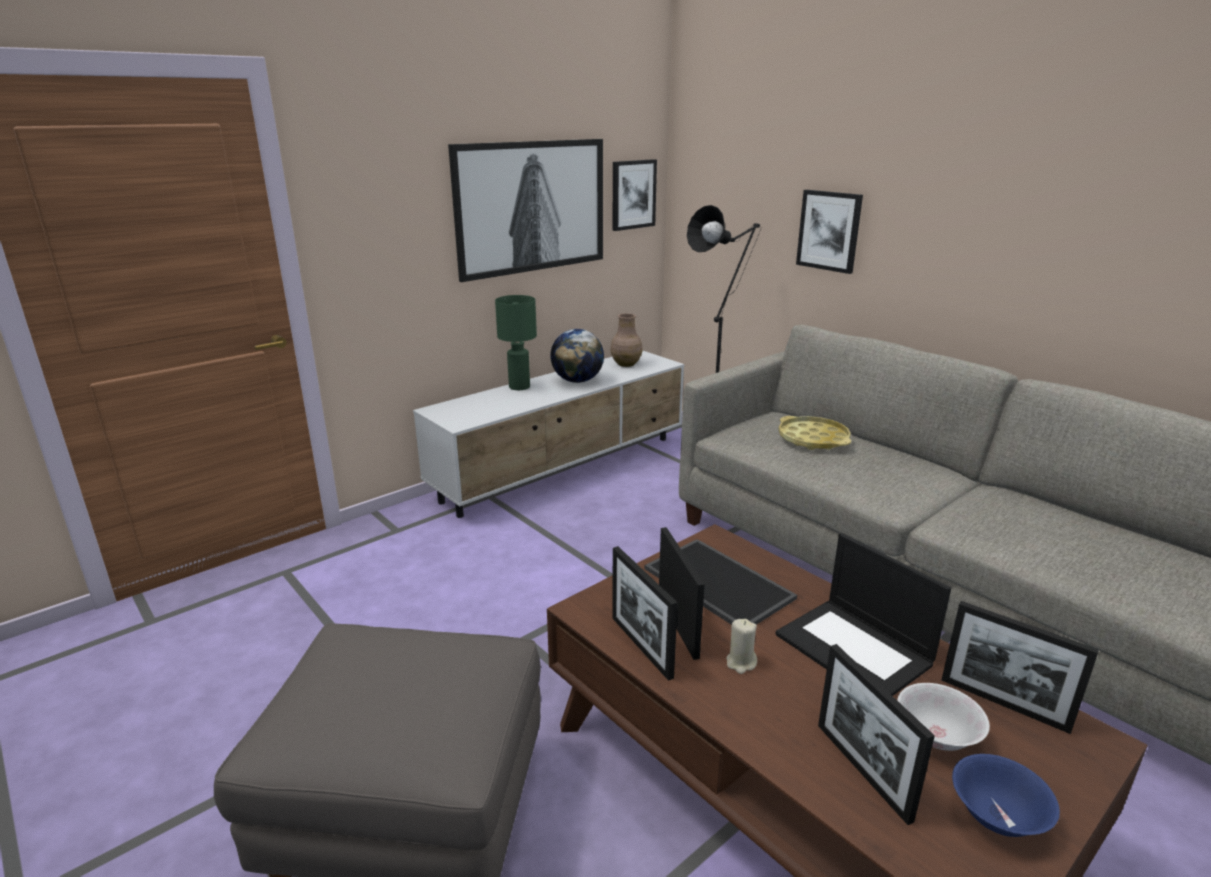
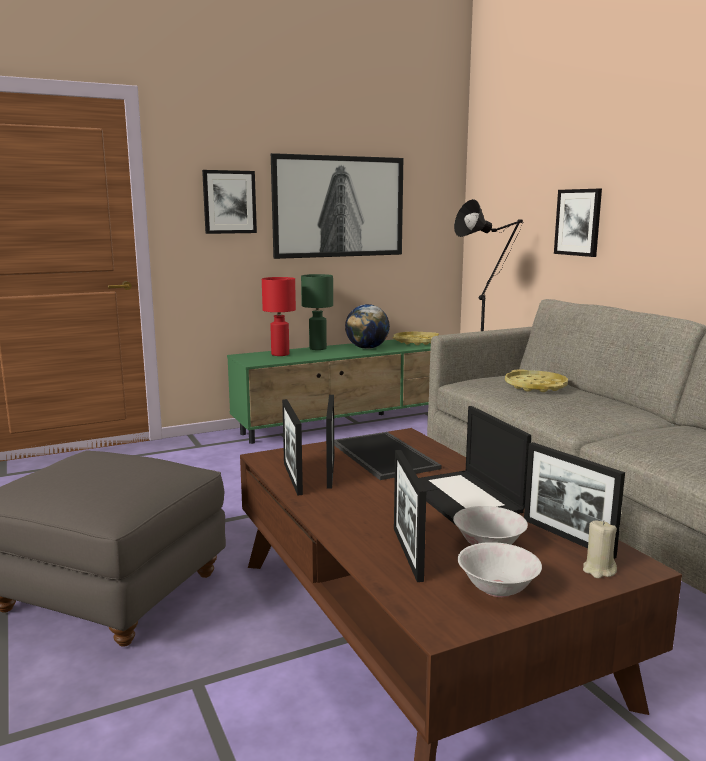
camera: 15 degrees right, 10 degrees down
(480, 403) = (280, 354): none -> red table lamp
(564, 468) = (352, 423): white tv stand -> green tv stand
(625, 364) = (415, 342): brown vase -> yellow tray
(633, 194) = (432, 205): picture -> picture (229, 202)
(741, 663) = (362, 493): beige candle -> beige candle (598, 570)
(996, 817) = (497, 589): blue bowl -> white bowl

